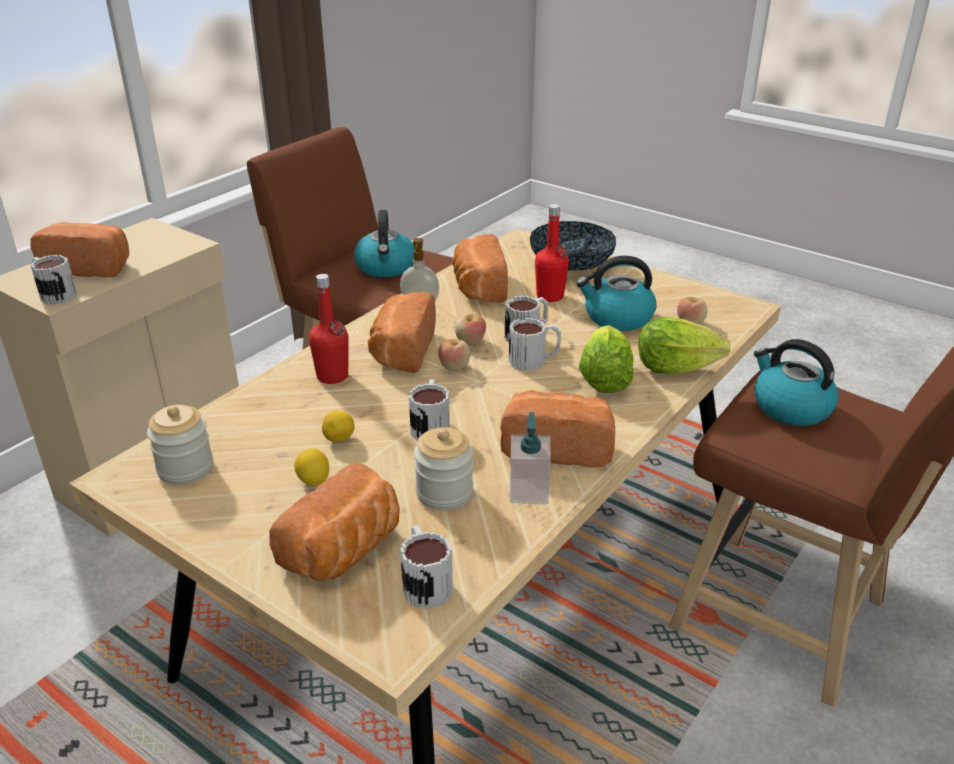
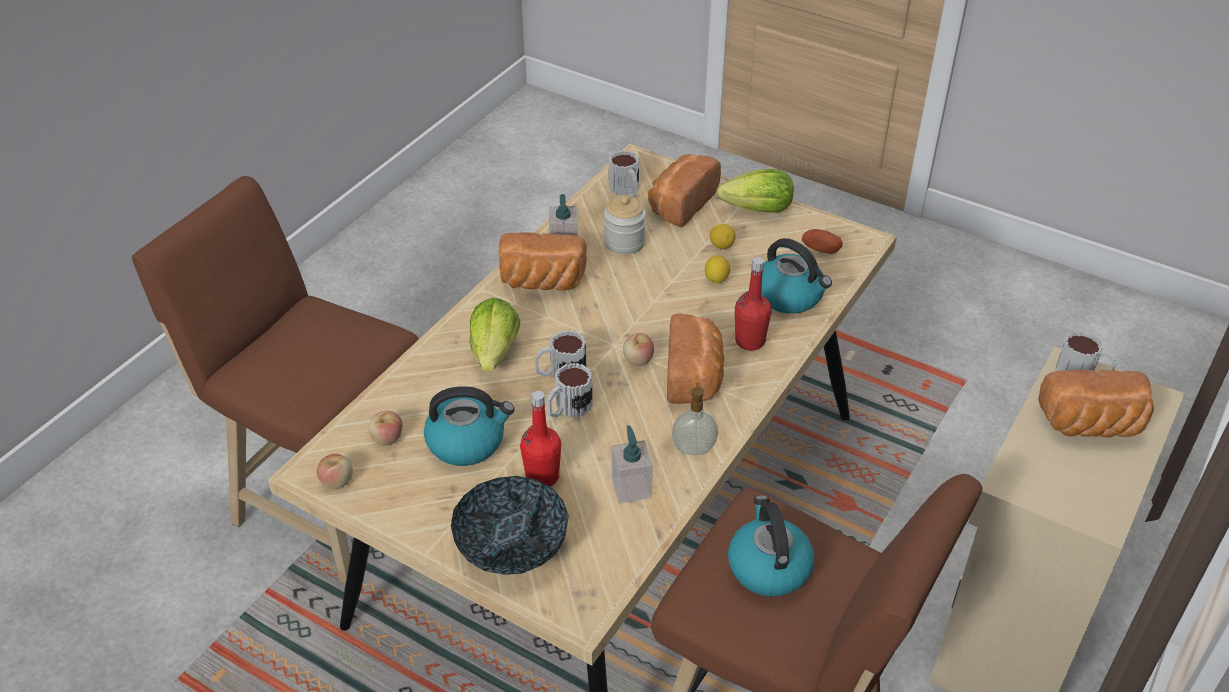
camera: 175 degrees right, 10 degrees up
(185, 468) = (820, 249): jar -> potato
(431, 426) = (646, 295): mug -> none
(470, 341) = (627, 394): apple -> apple (337, 481)
(478, 288) = (631, 488): bread -> soap dispenser
(674, 368) = (424, 371): lettuce -> lettuce (758, 210)
(790, 407) = (326, 359): kettle -> kettle (790, 296)

